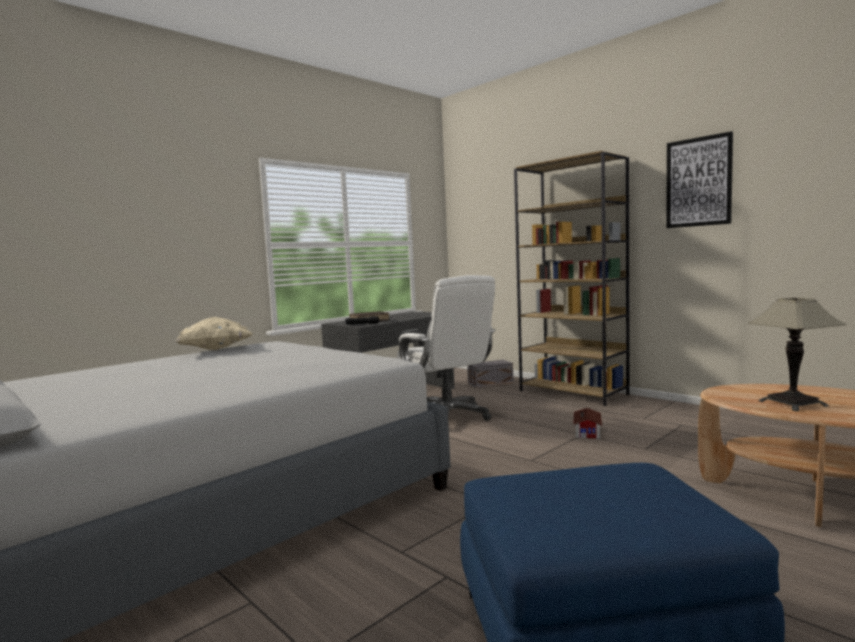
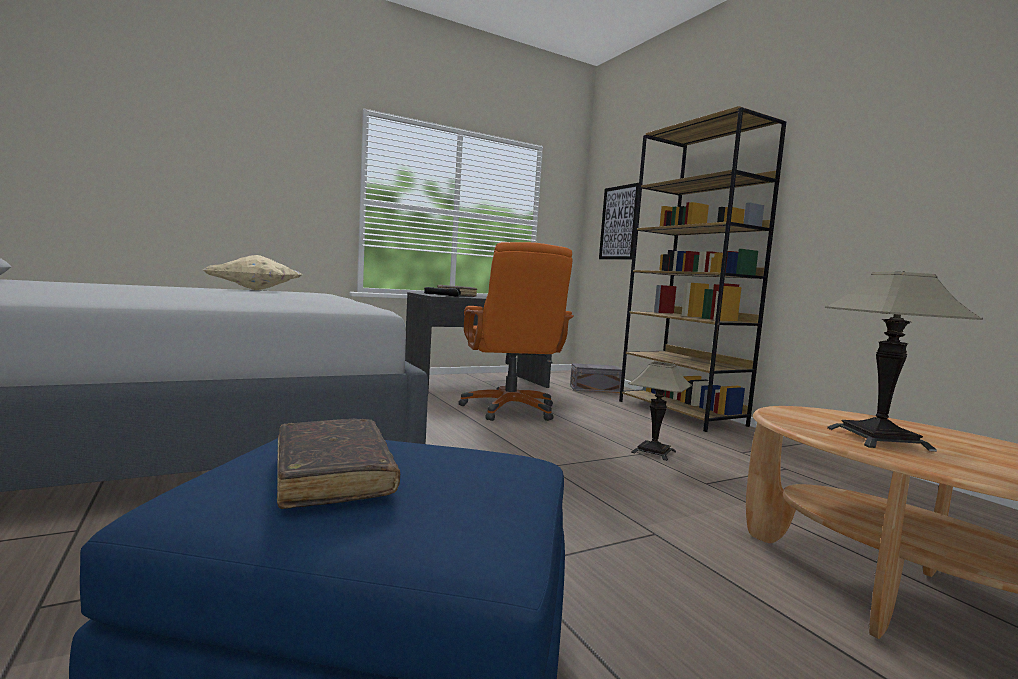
camera: 15 degrees right, 0 degrees up
(448, 416) = (510, 409): white office chair -> orange office chair
(580, 504) = (333, 475): none -> brown book
(588, 431) = (654, 452): toy house -> table lamp
(698, 182) = (872, 151): picture -> picture (619, 223)

